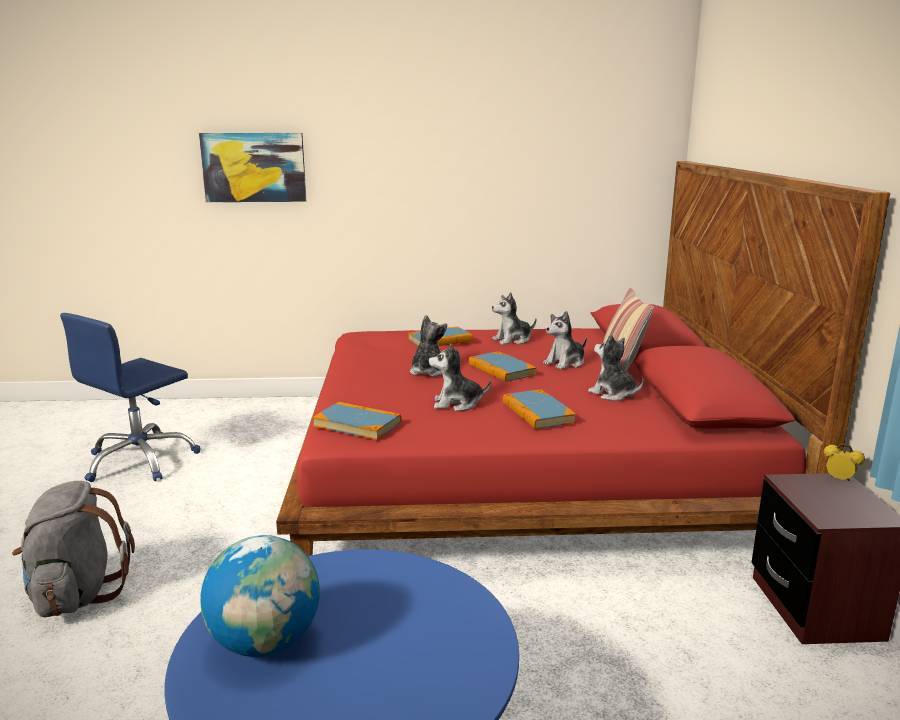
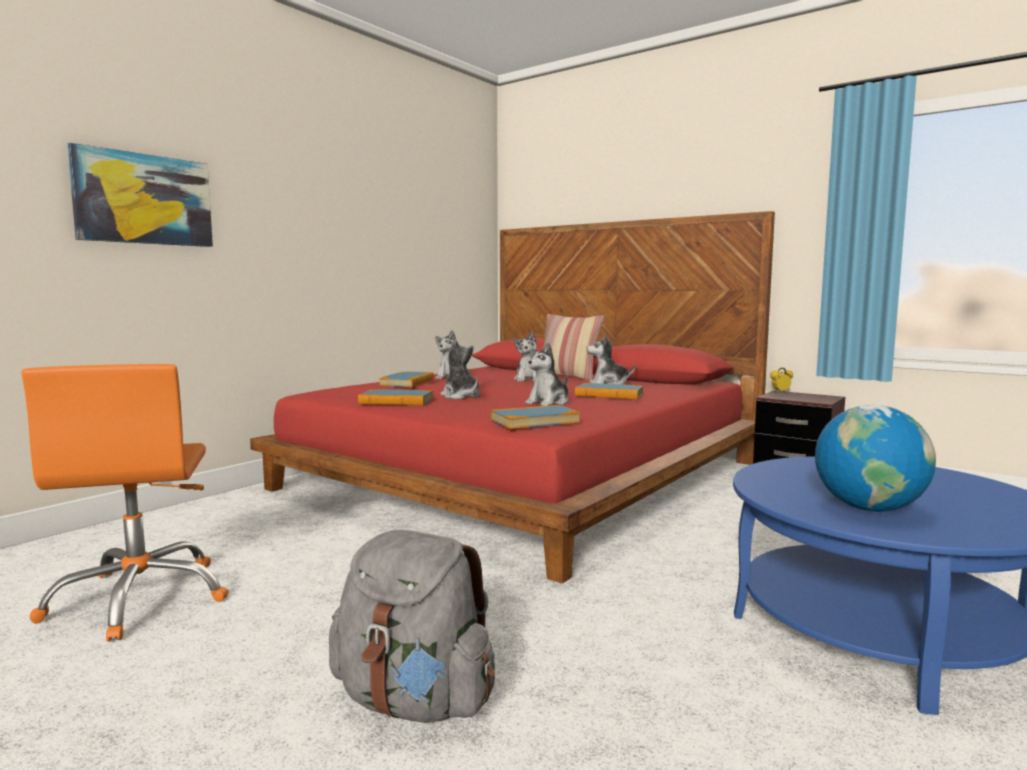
camera: 50 degrees left, 10 degrees down
(140, 460) = (140, 598): blue office chair -> orange office chair
(501, 369) = (509, 386): book -> book (396, 401)

